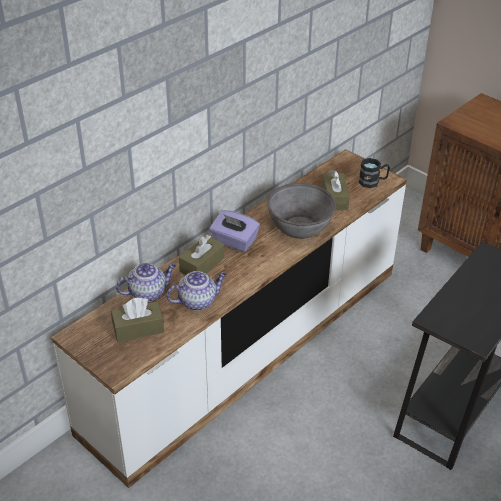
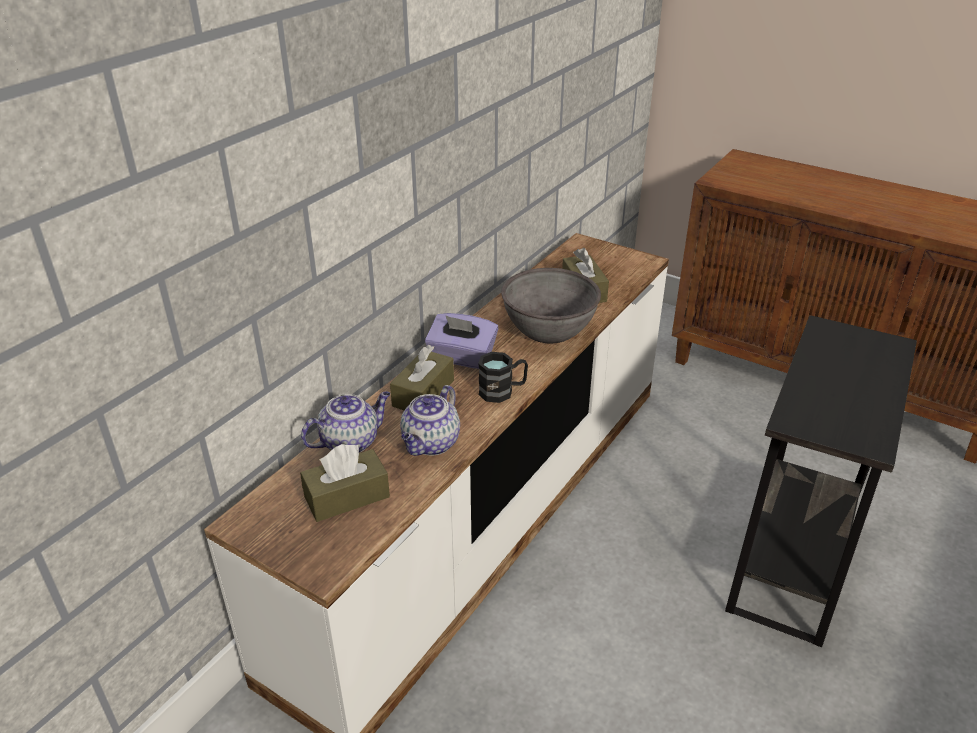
camera: 10 degrees left, 5 degrees down
(198, 301) = (431, 444): teapot -> teapot turned 150 degrees clockwise
(373, 182) = (626, 266): black mug -> black mug (502, 391)

